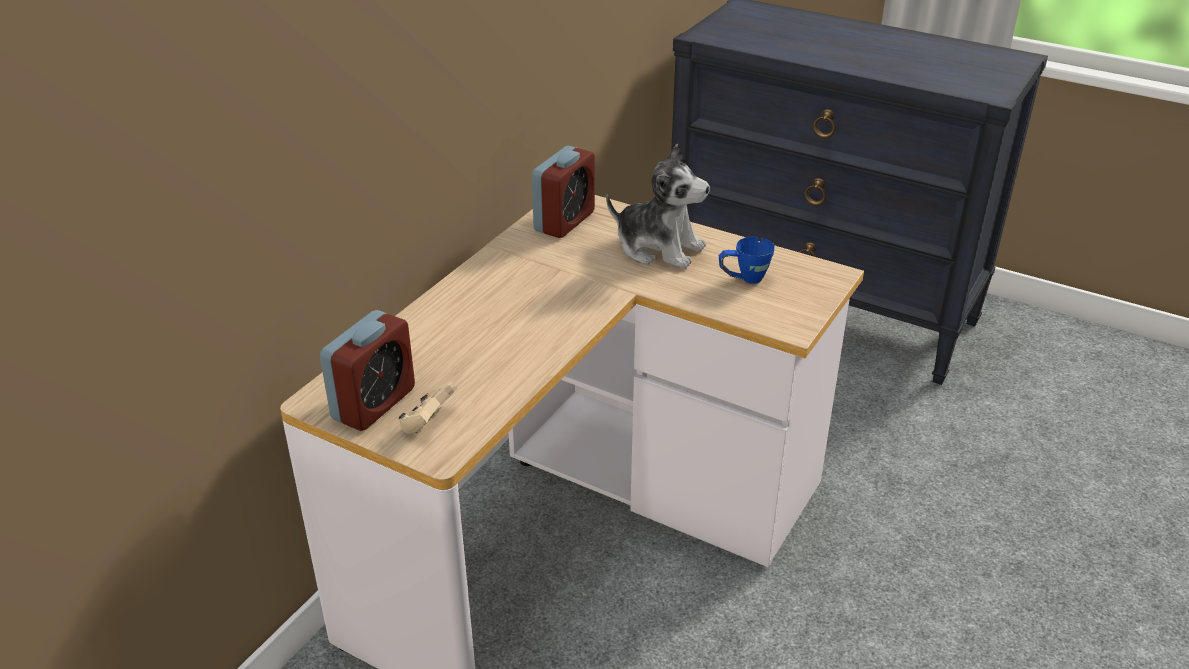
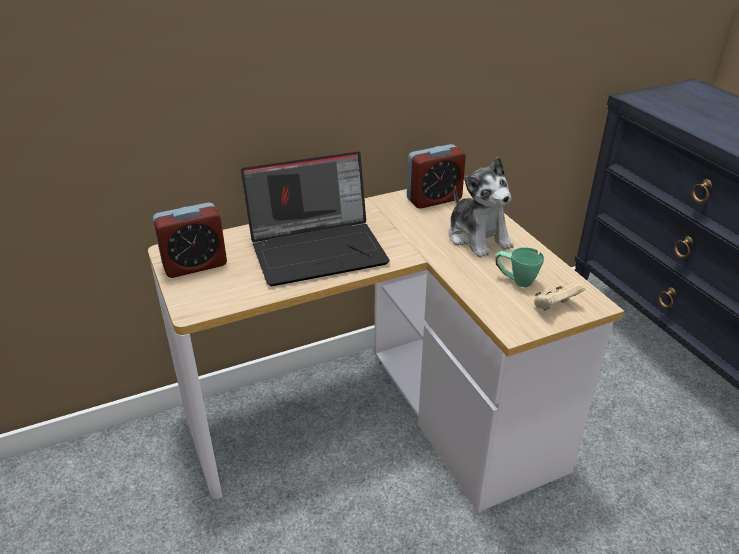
camera: 35 degrees right, 0 degrees up
(428, 423) = (208, 289): beige game controller -> beige game controller (555, 307)
(503, 326) = (319, 249): none -> laptop
(743, 280) = (515, 281): blue mug -> green mug

